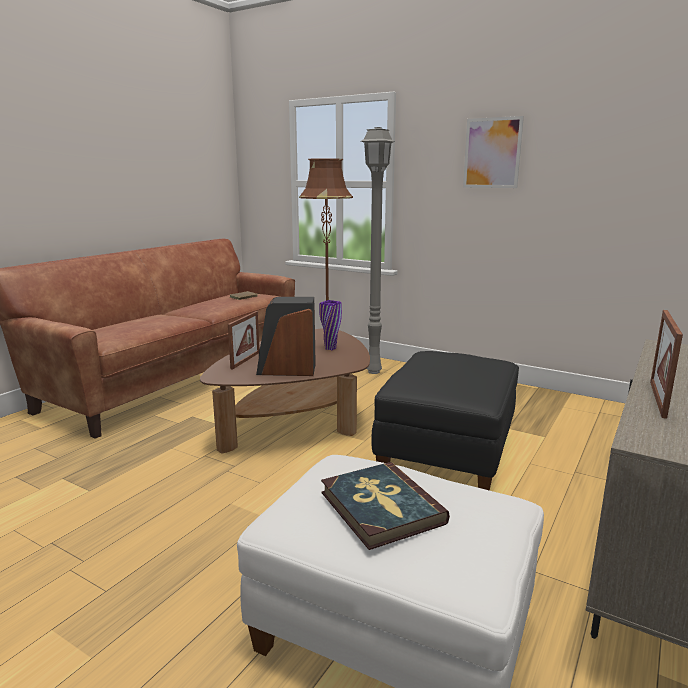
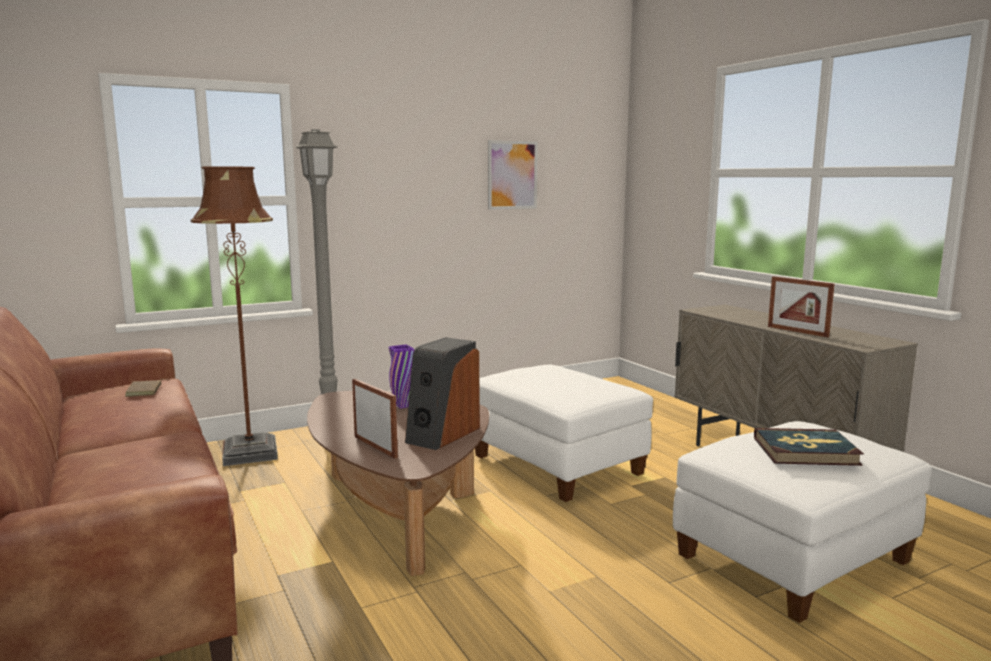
camera: 60 degrees left, 5 degrees down
(446, 452) = (556, 466): black ottoman -> white ottoman
(492, 153) = (413, 164): picture -> picture (512, 175)

